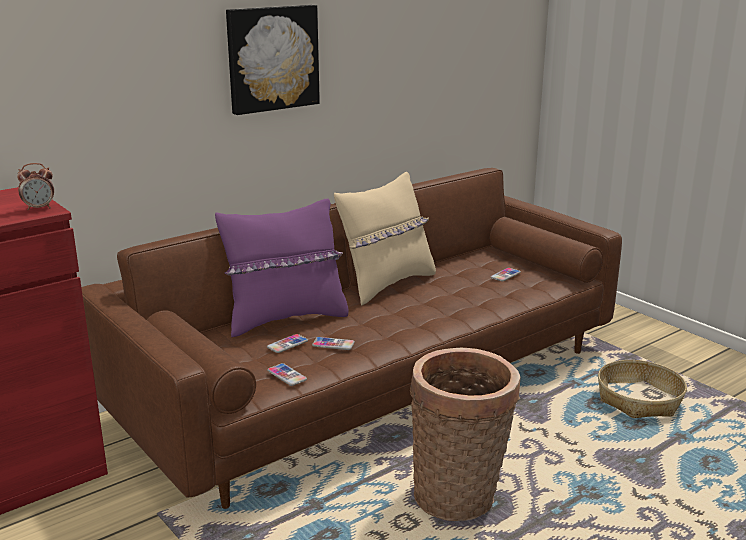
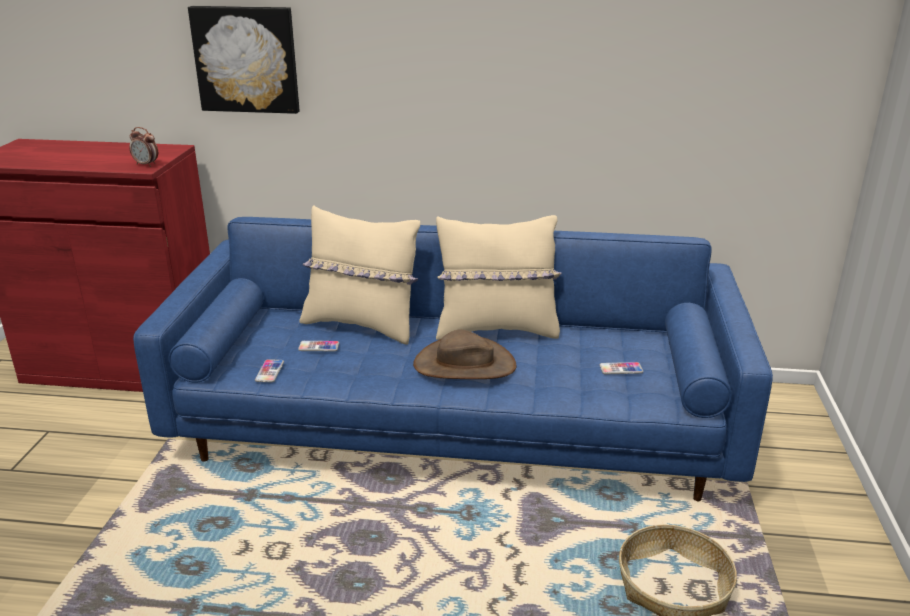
camera: 45 degrees right, 5 degrees up
(272, 58) = (434, 64): picture -> picture (247, 59)
(286, 319) = (362, 325): purple pillow -> beige pillow
(333, 344) = (346, 363): phone -> none
(372, 383) = (455, 423): brown sofa -> blue sofa
(415, 311) = (464, 365): none -> brown hat
(459, 497) = (347, 560): basket -> none

